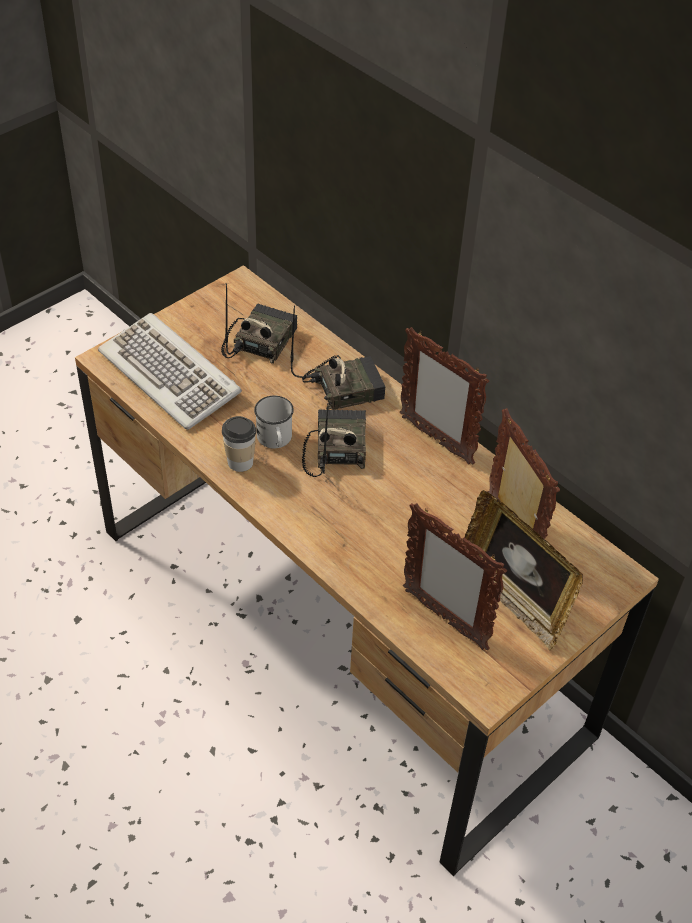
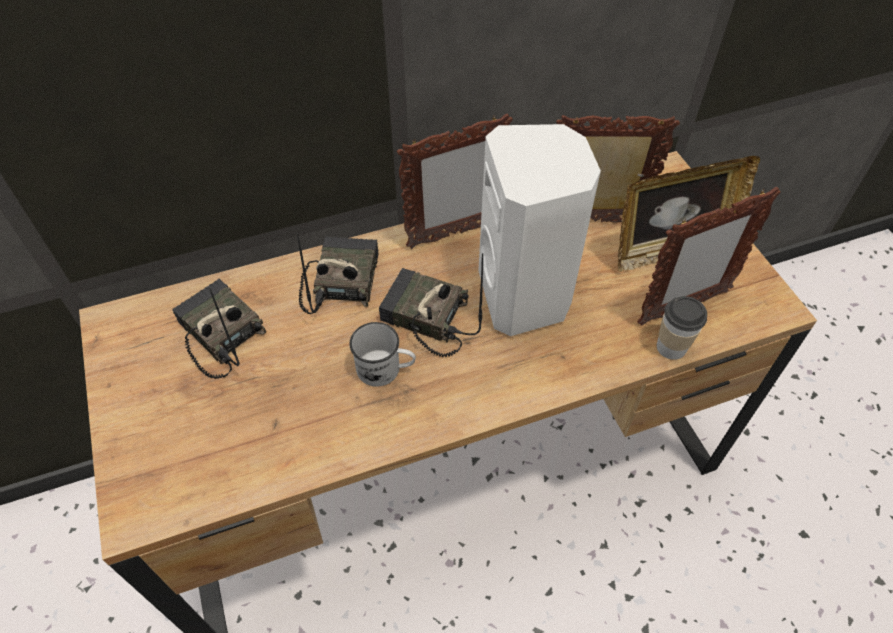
camera: 65 degrees left, 5 degrees up
(171, 374) = (214, 446): keyboard -> none
(240, 462) = (401, 415): cup -> cup (671, 347)
(394, 505) = (525, 296): none -> white speaker

